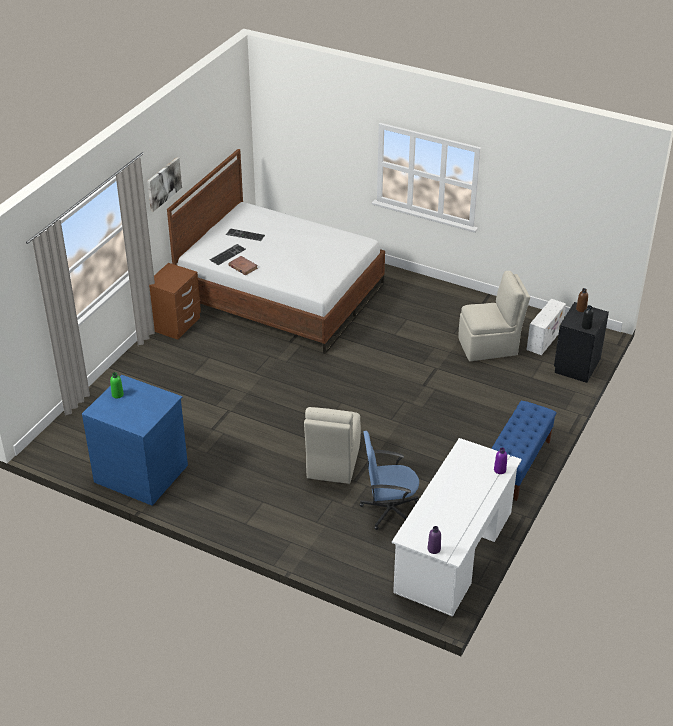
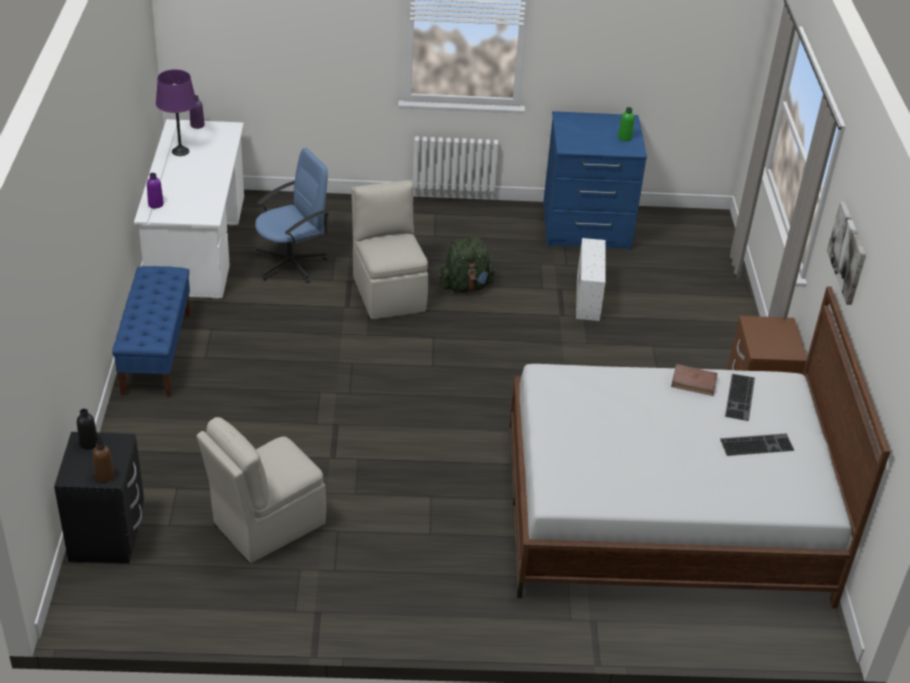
camera: 150 degrees right, 0 degrees up
(275, 451) = (465, 286): none -> green backpack
(460, 521) = (180, 151): none -> purple table lamp
(544, 339) = (177, 572): white storage box -> white storage box (588, 298)

